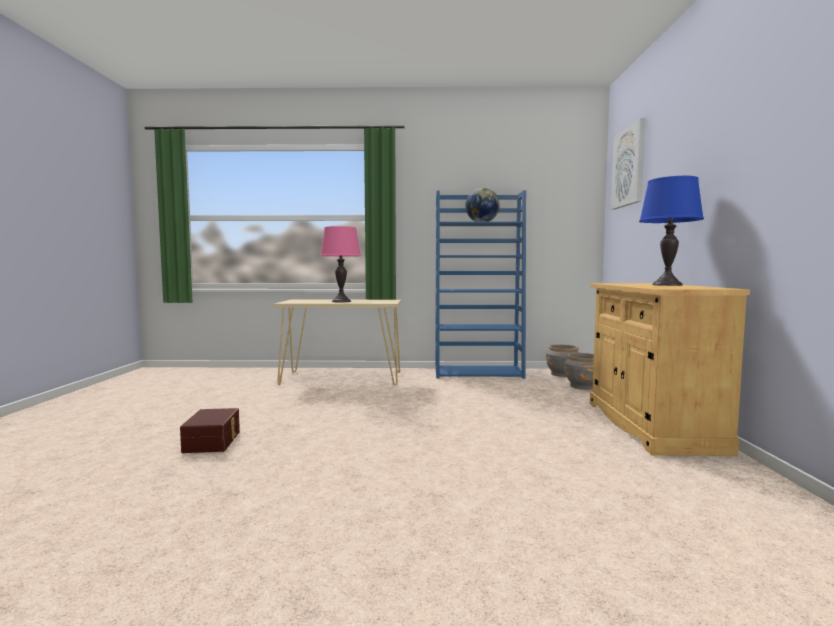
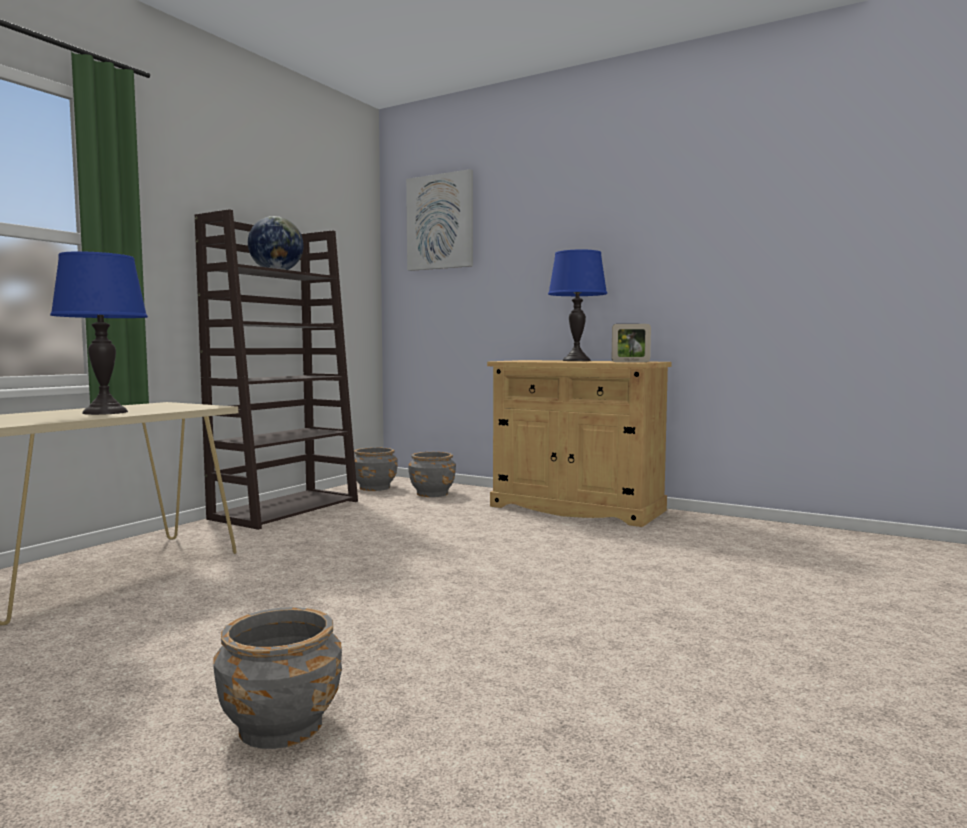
camera: 60 degrees left, 0 degrees up
(213, 441) = (280, 726): brown storage box -> grey planter
(341, 301) = (105, 412): pink table lamp -> blue table lamp
(479, 373) = (286, 509): blue bookcase -> brown bookcase
(672, 287) = (630, 362): none -> picture frame

